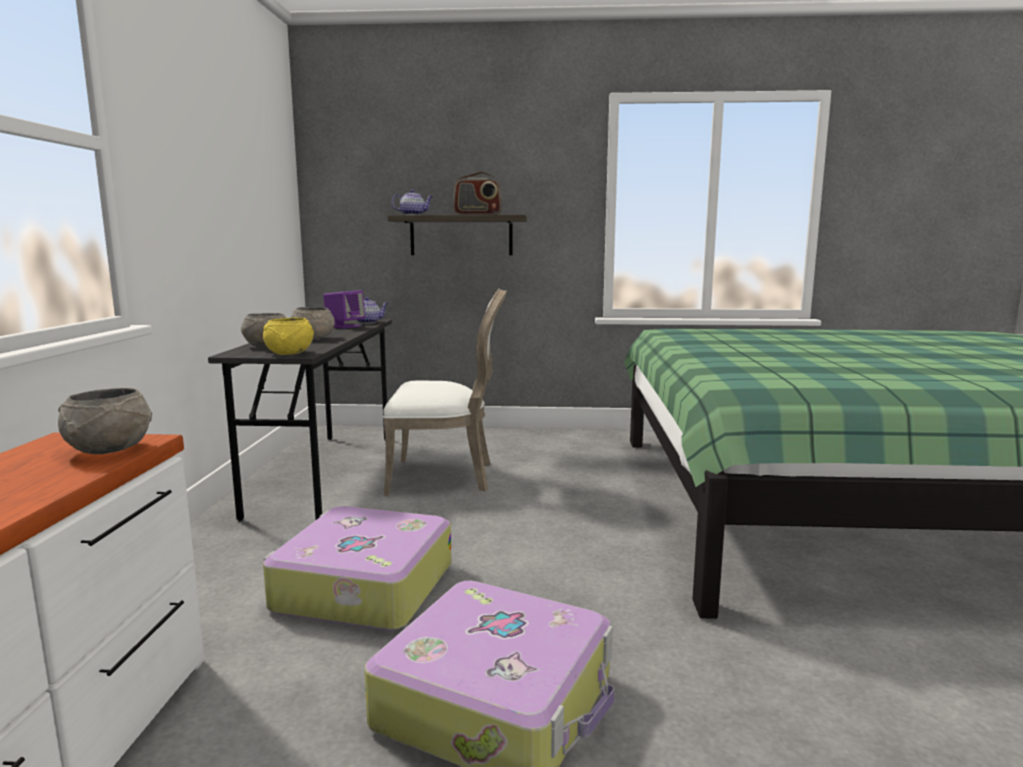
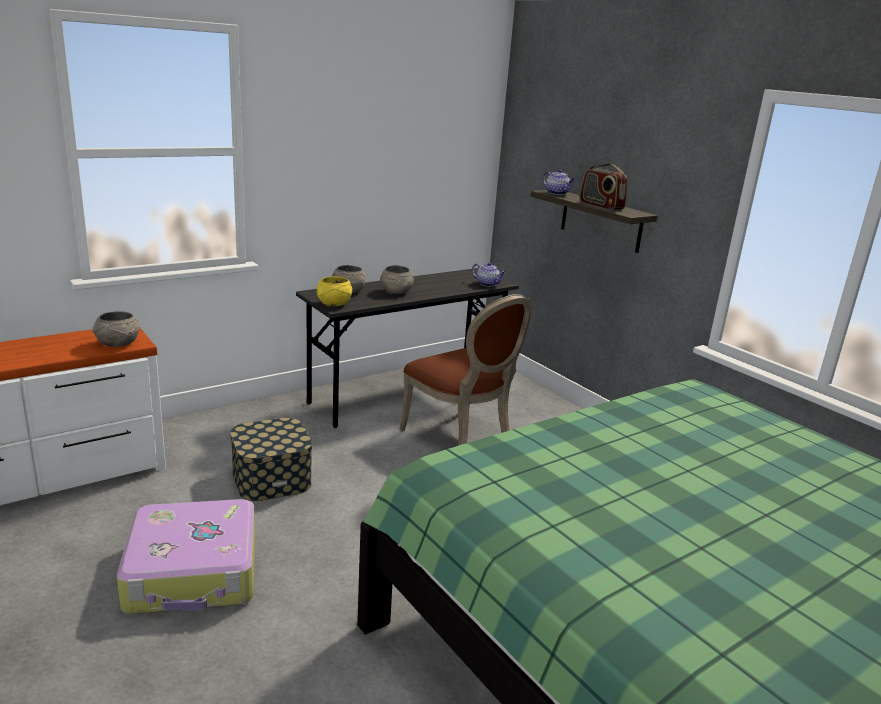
camera: 50 degrees right, 10 degrees up
(345, 326) = (457, 284): purple speaker -> none
(362, 587) = (271, 478): suitcase -> storage box
(445, 477) = (462, 438): white chair -> brown chair

